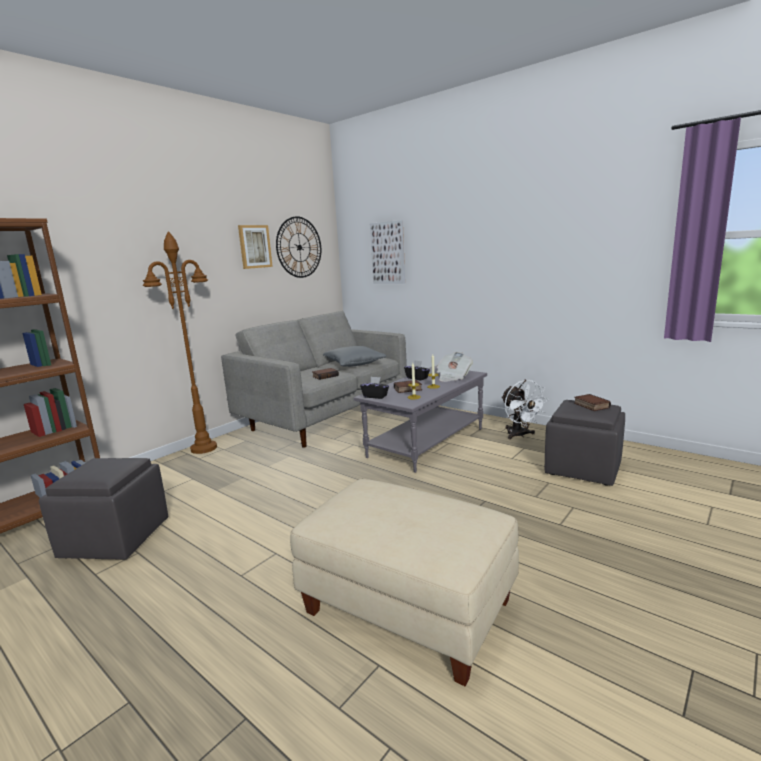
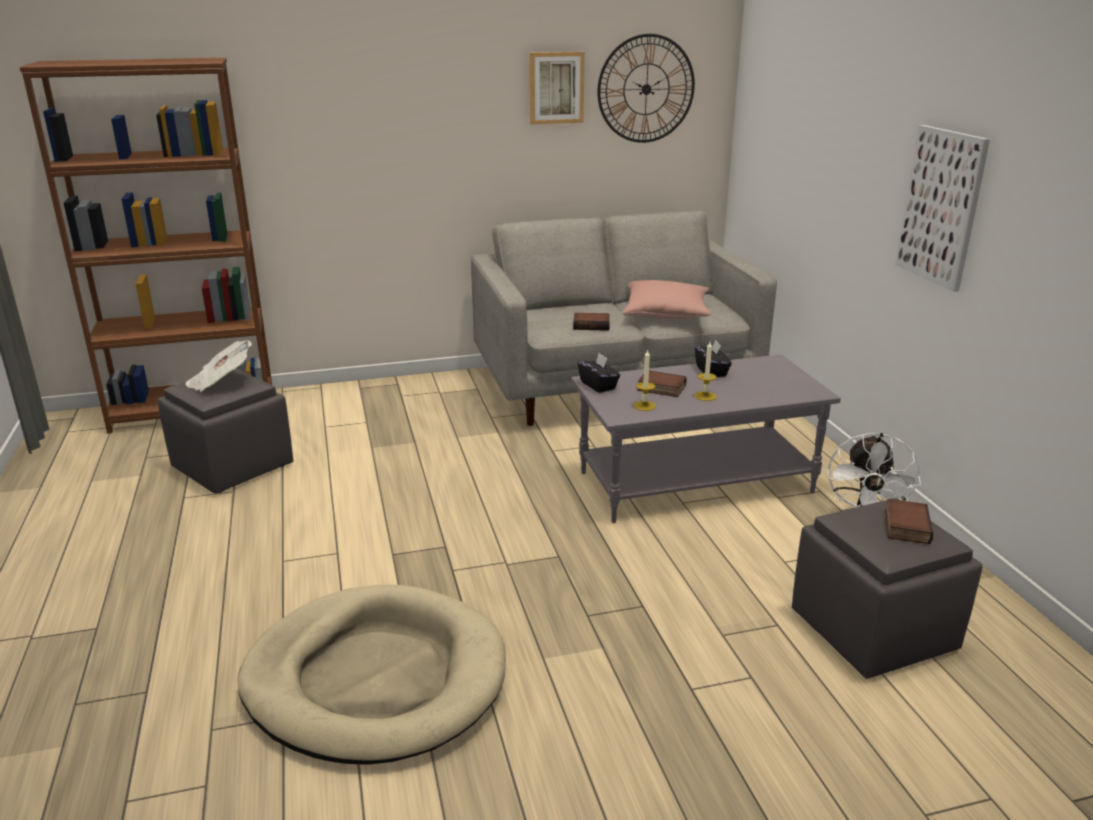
camera: 35 degrees right, 10 degrees up
(204, 448) = (421, 383): brown floor lamp -> none
(354, 364) = (666, 314): grey pillow -> pink pillow
(388, 253) = (791, 120): picture -> picture (941, 207)
(406, 607) = (376, 679): beige ottoman -> beige dog bed
(453, 377) = (768, 388): newspaper -> newspaper (221, 382)

